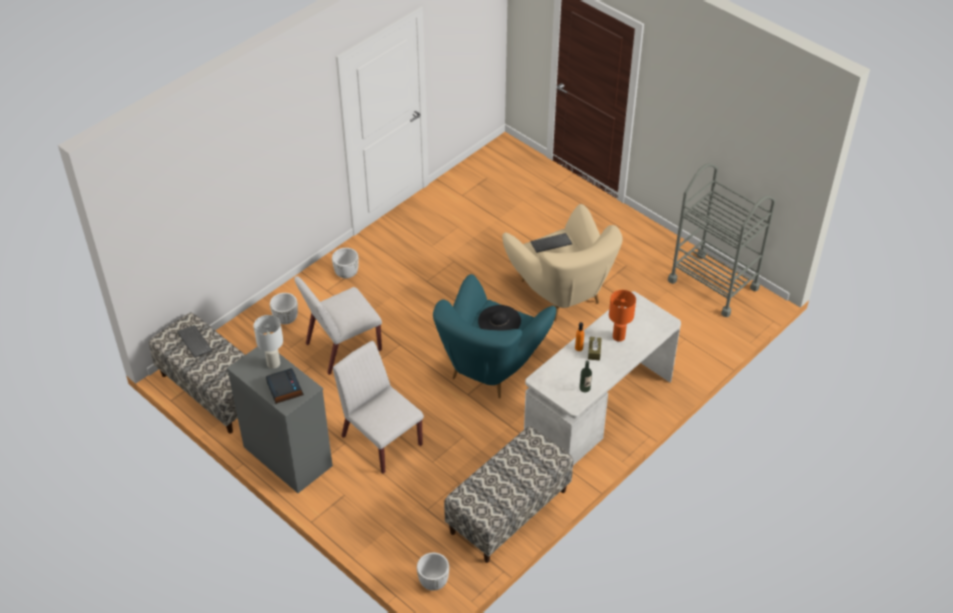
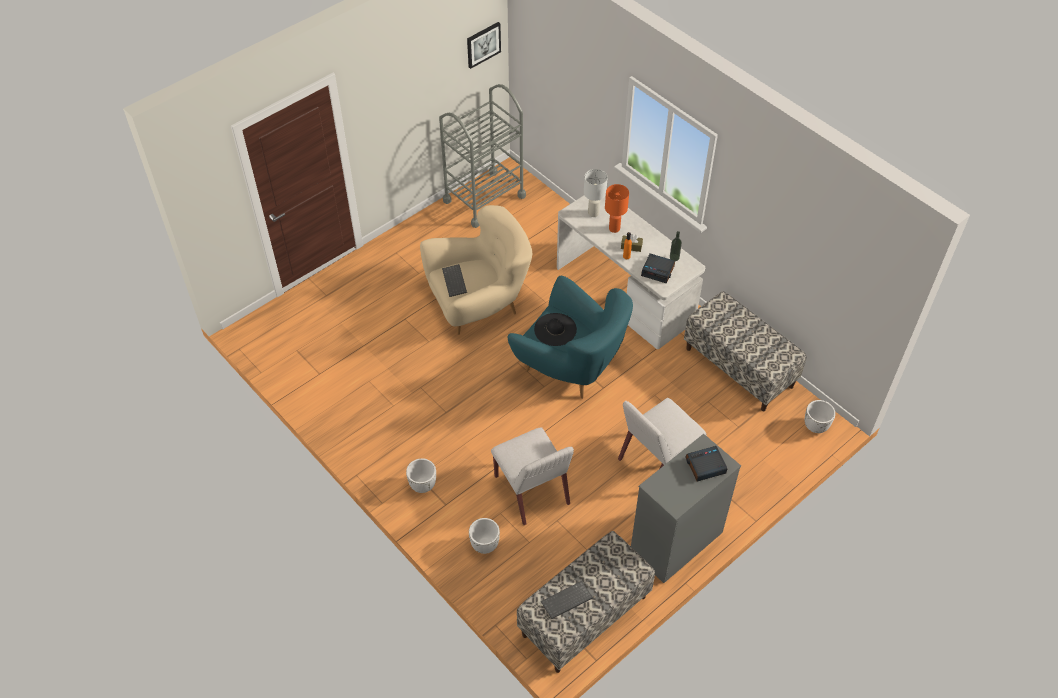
camera: 85 degrees left, 5 degrees up
(273, 363) = (670, 476): white table lamp -> white table lamp (593, 213)
(562, 374) = (658, 271): none -> alarm clock
(787, 153) = (483, 44): none -> picture

